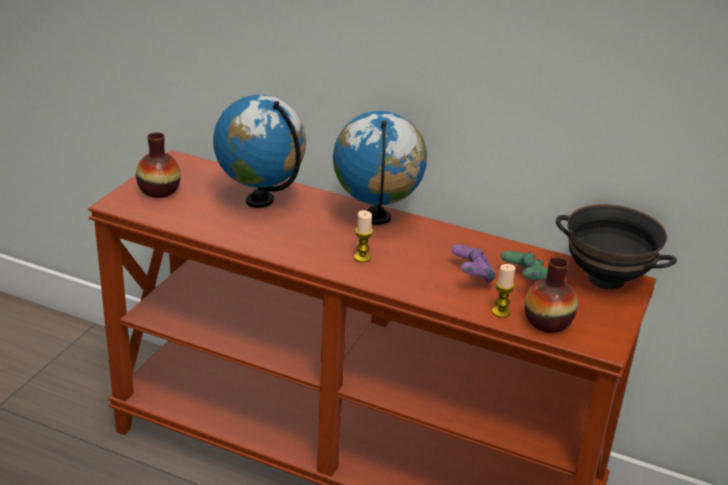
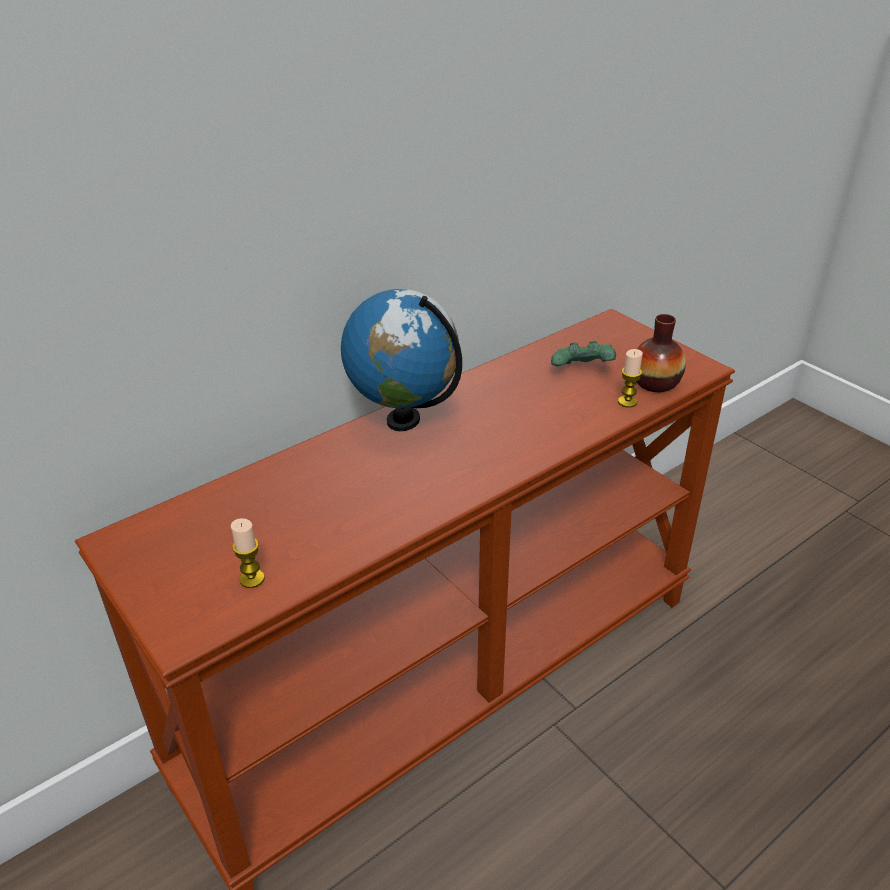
camera: 60 degrees left, 5 degrees up
(159, 190) = (184, 581): vase -> none
(260, 201) = (294, 494): globe -> none
(362, 257) = (478, 455): candle -> candle (252, 579)
(471, 277) = (557, 398): purple game controller -> none
(605, 280) = (602, 331): black bowl -> none

